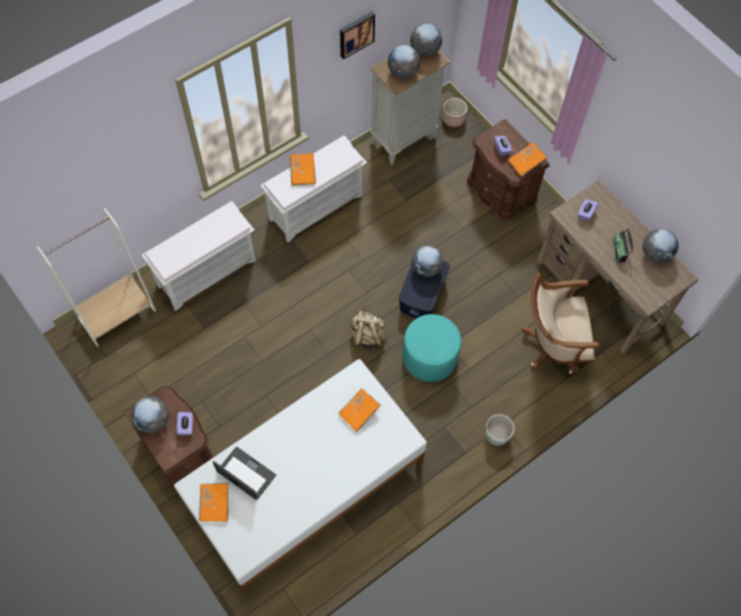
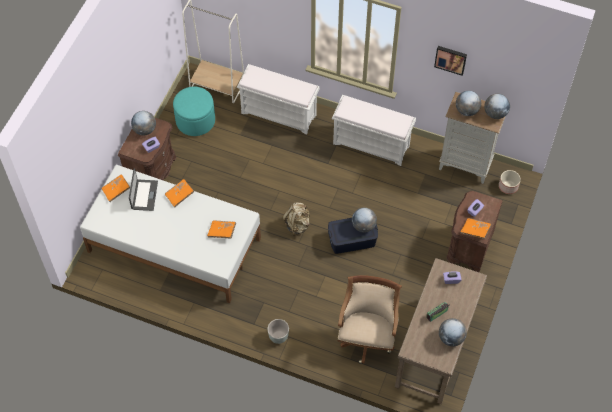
camera: 60 degrees right, 5 degrees down
(303, 172) = (368, 110): orange book -> orange book (179, 195)
(429, 357) = (308, 268): turquoise ottoman -> turquoise ottoman (195, 121)
(550, 347) = (367, 338): office chair -> office chair turned 45 degrees clockwise

